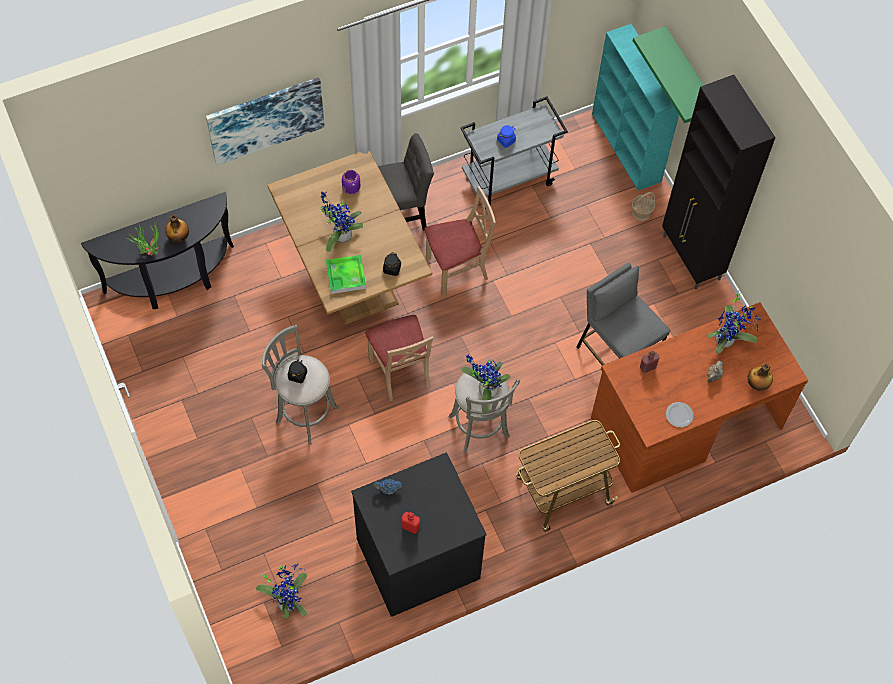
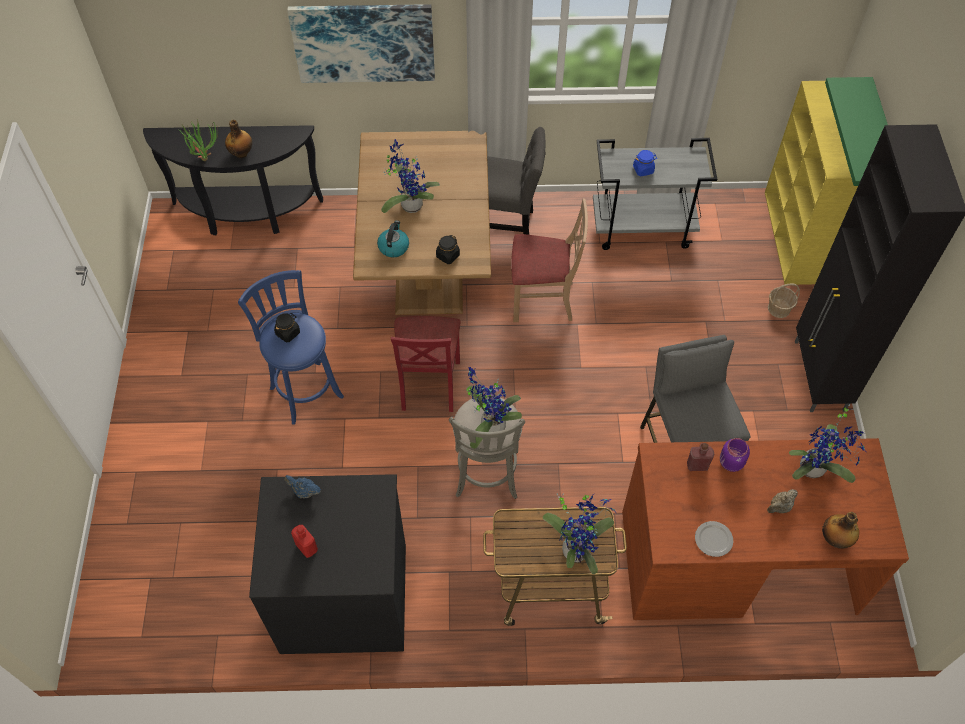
camera: 25 degrees right, 5 degrees down
(288, 601) = (177, 587): potted plant -> potted plant (577, 549)
(304, 413) = (304, 389): grey stool -> blue stool
(346, 276) = (393, 247): tray -> kettle
(351, 189) = (446, 163): purple jar -> purple jar (730, 463)
(400, 372) = (428, 384): beige chair -> red chair
(627, 148) = (790, 237): turquoise bookcase -> yellow bookcase

